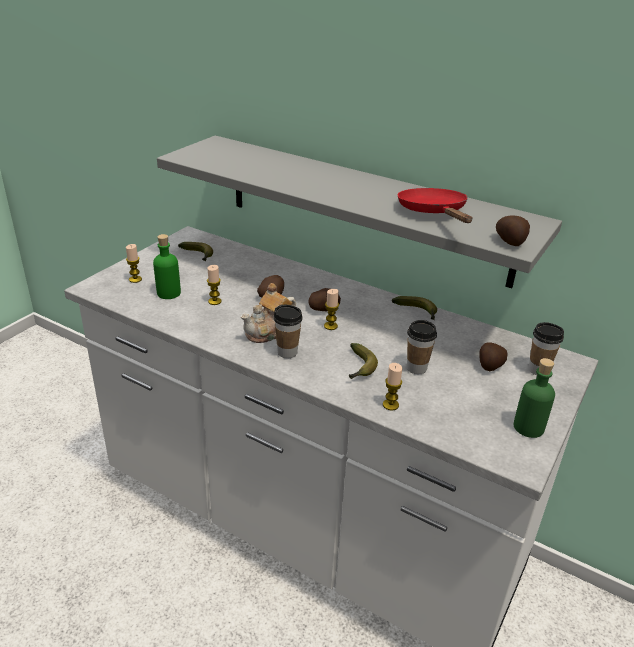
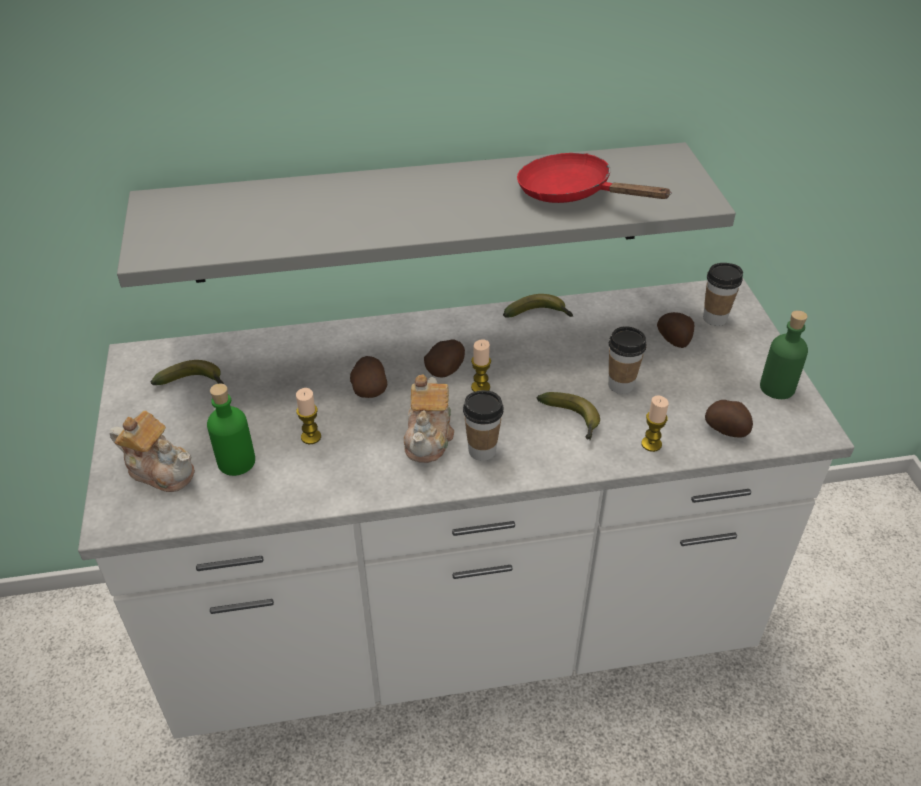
camera: 40 degrees left, 10 degrees up
(135, 279) = (160, 470): candle -> teapot
(510, 242) = (689, 197): potato -> potato (726, 430)

